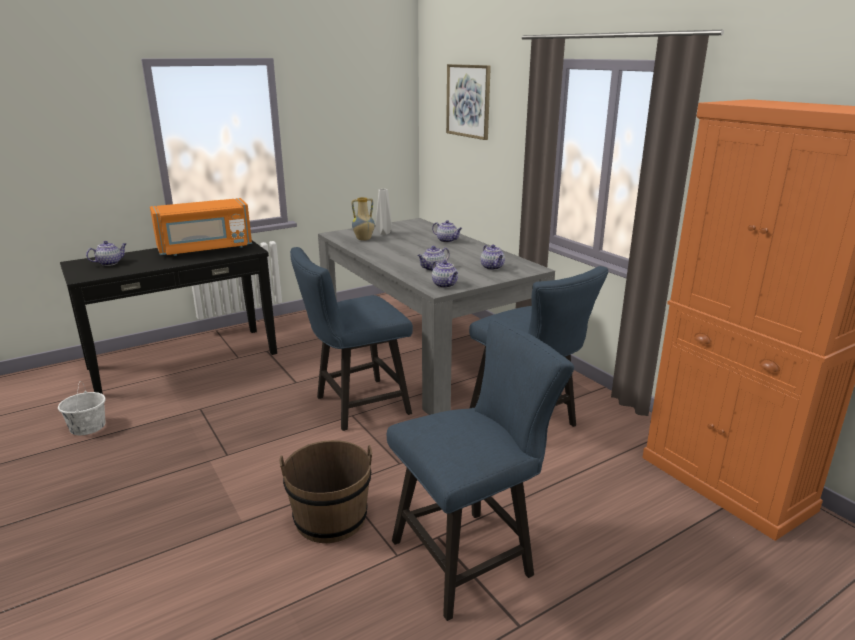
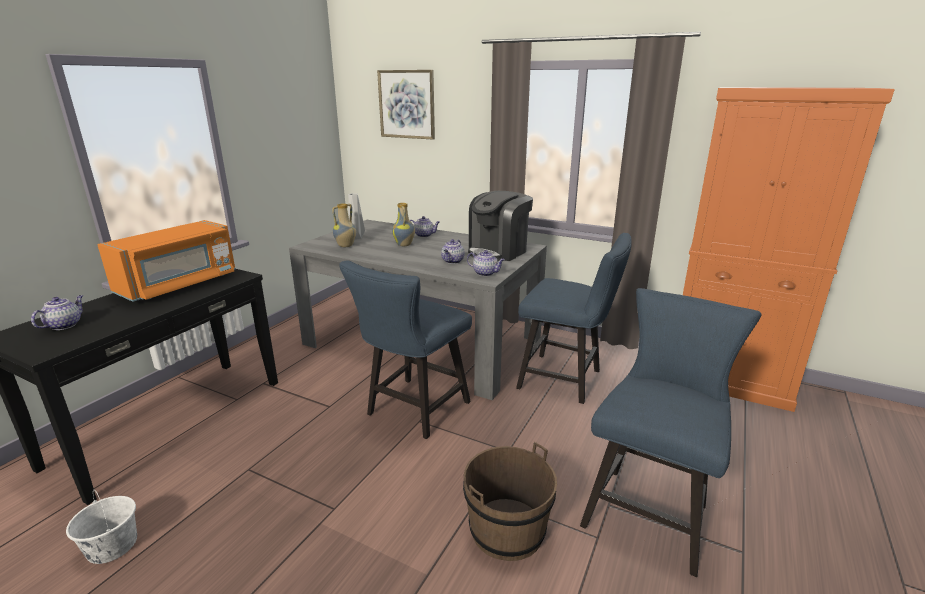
camera: 30 degrees left, 0 degrees up
(415, 246) = (405, 245): none -> vase
(492, 267) = (498, 251): teapot -> coffee machine

